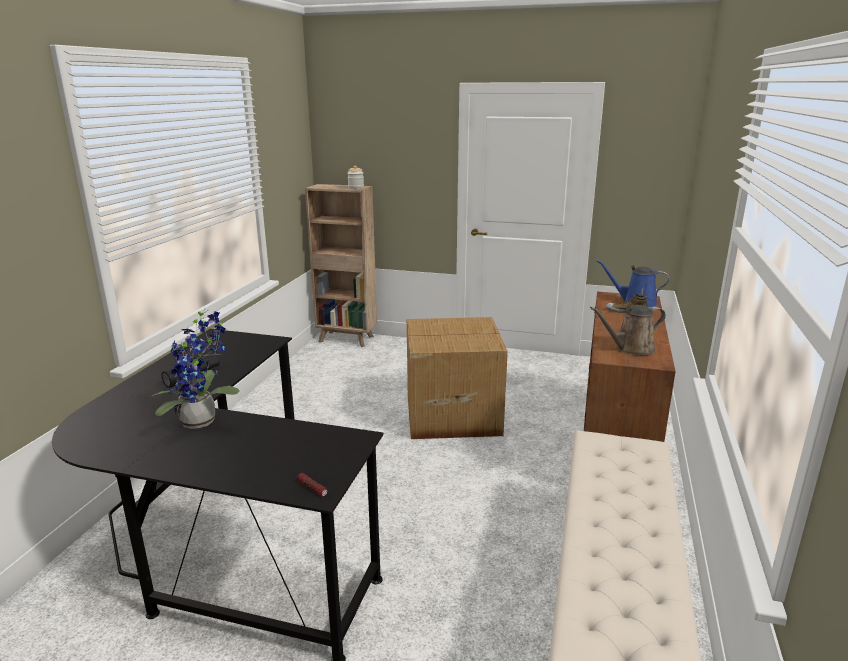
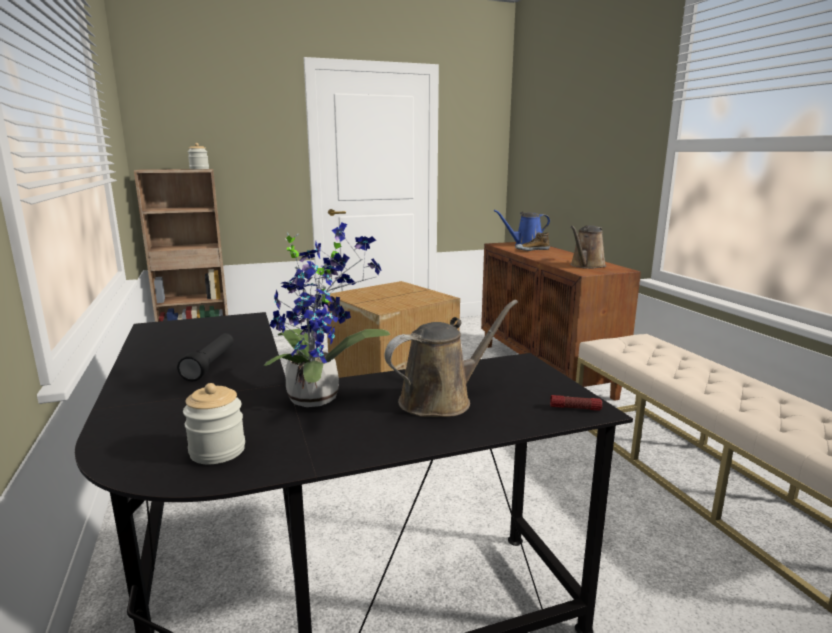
camera: 35 degrees left, 5 degrees down
(110, 439) = (217, 451): none -> jar
(254, 450) = (441, 400): none -> brown watering can

